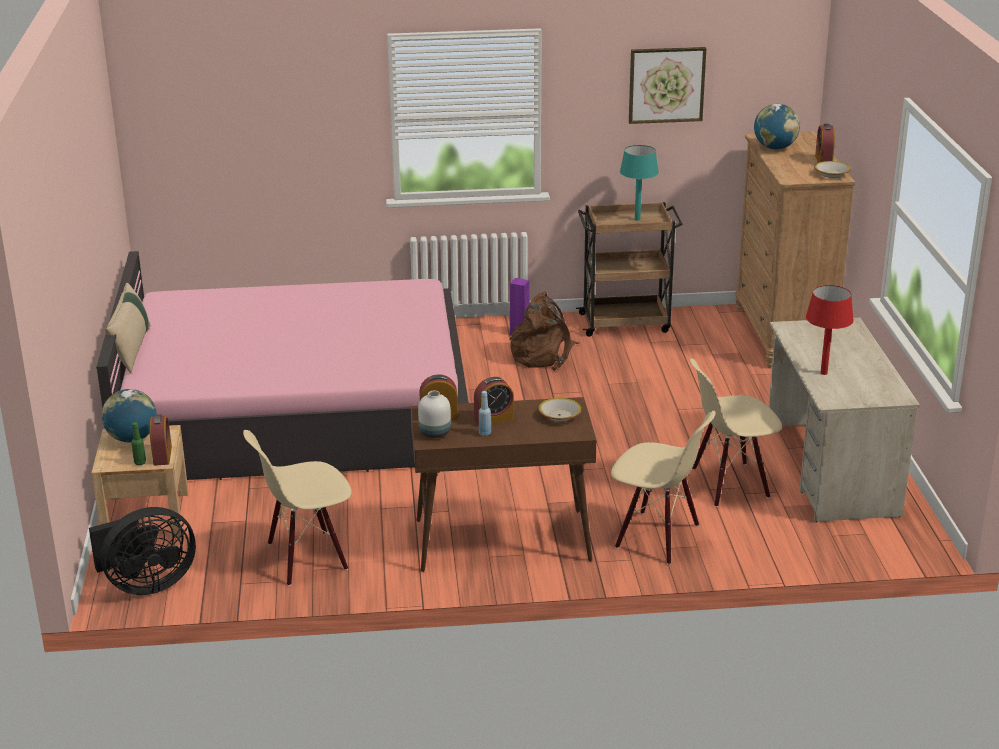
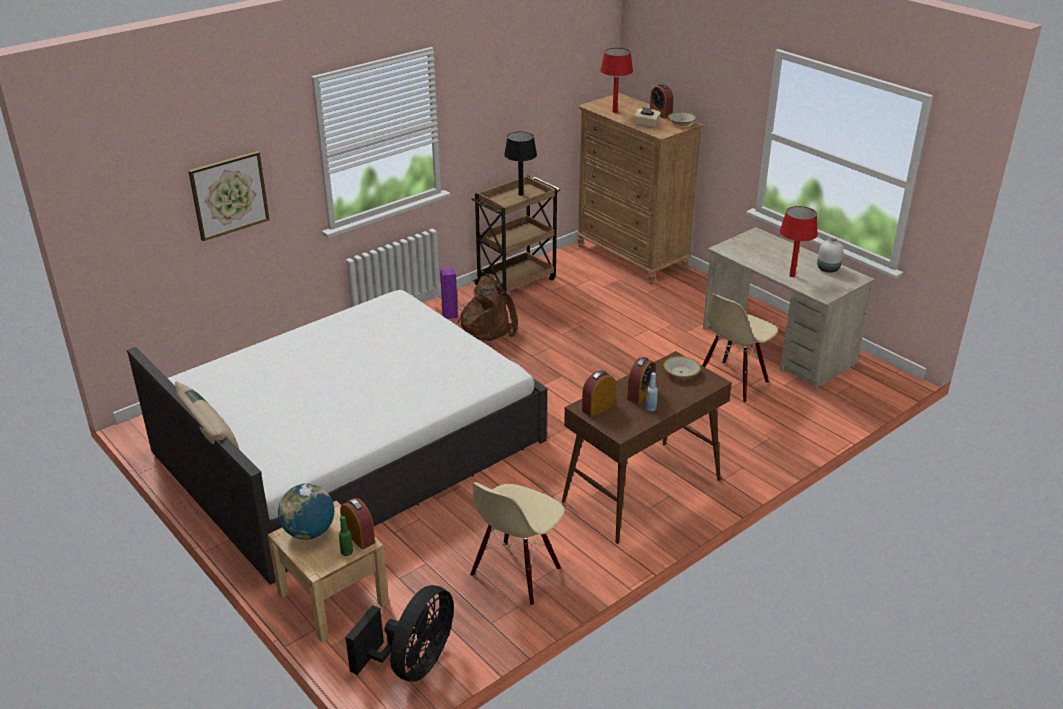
camera: 35 degrees left, 5 degrees up
(295, 410) = (349, 446): pink bed -> white bed
(435, 433) = (616, 423): white vase -> white vase (828, 269)
(637, 219) = (520, 194): turquoise table lamp -> black table lamp
(657, 537) = (737, 442): beige chair -> none
(666, 85) = (522, 77): picture -> picture (229, 195)
(775, 148) = (615, 112): globe -> red table lamp
(788, 167) = (646, 124): none -> beige tissue box

